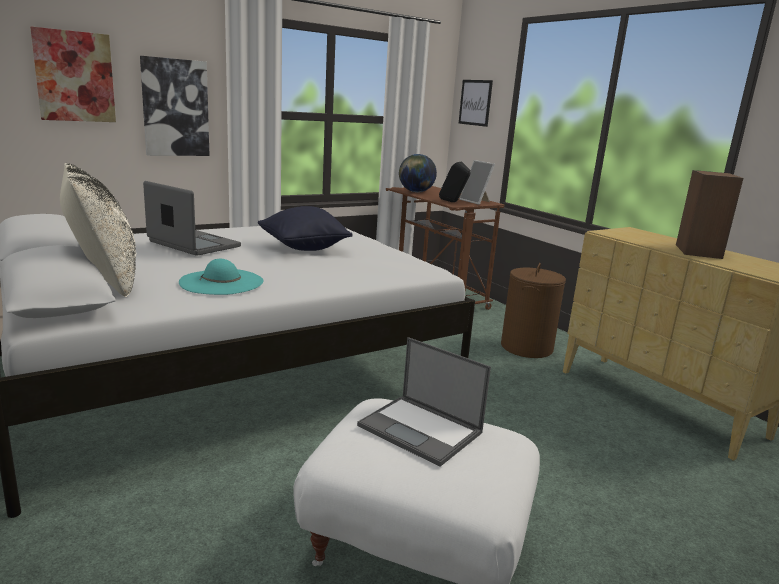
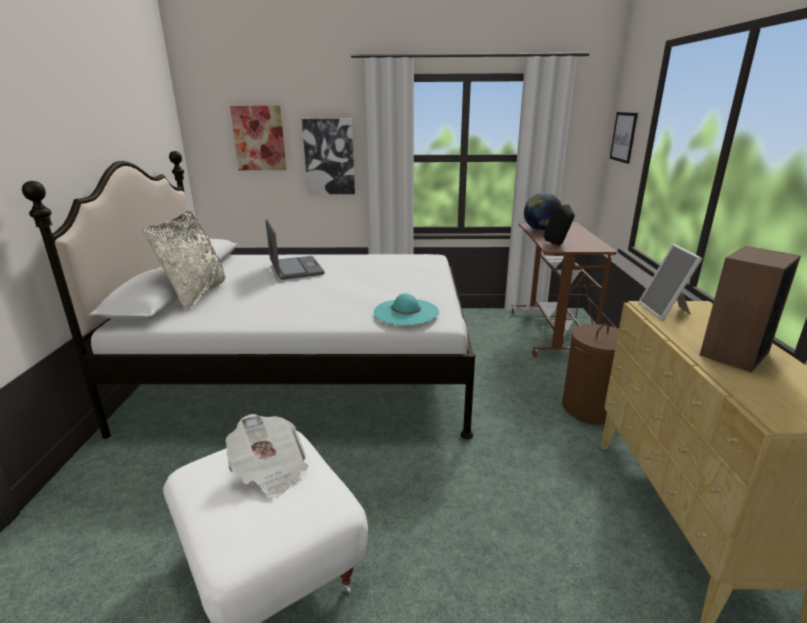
camera: 35 degrees right, 5 degrees up
(222, 282) = (259, 306): turquoise hat -> turquoise hat (406, 312)
(303, 249) = (369, 281): black pillow -> none
(421, 429) = (269, 471): laptop -> newspaper
(476, 202) = (586, 246): picture frame -> picture frame (665, 311)

